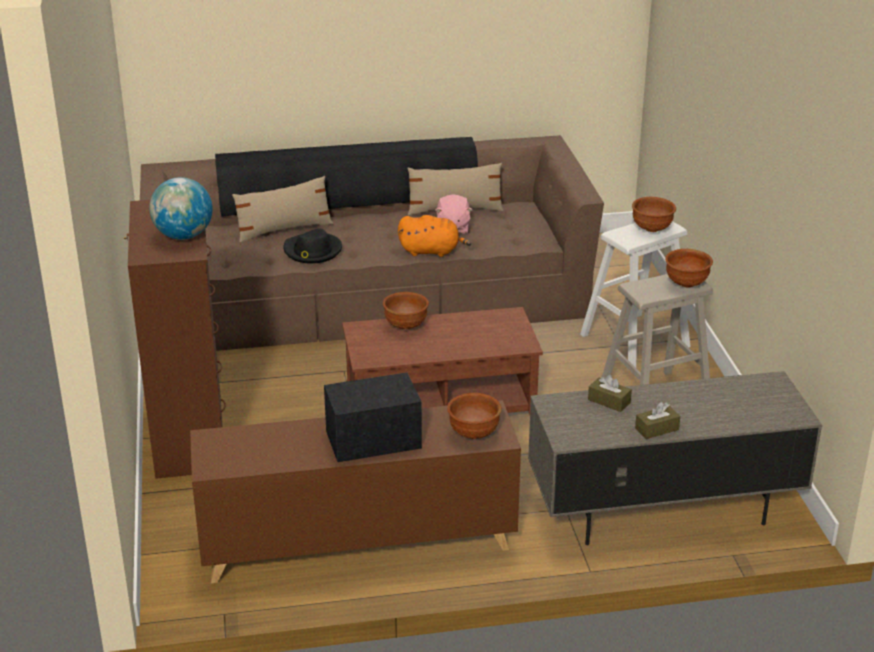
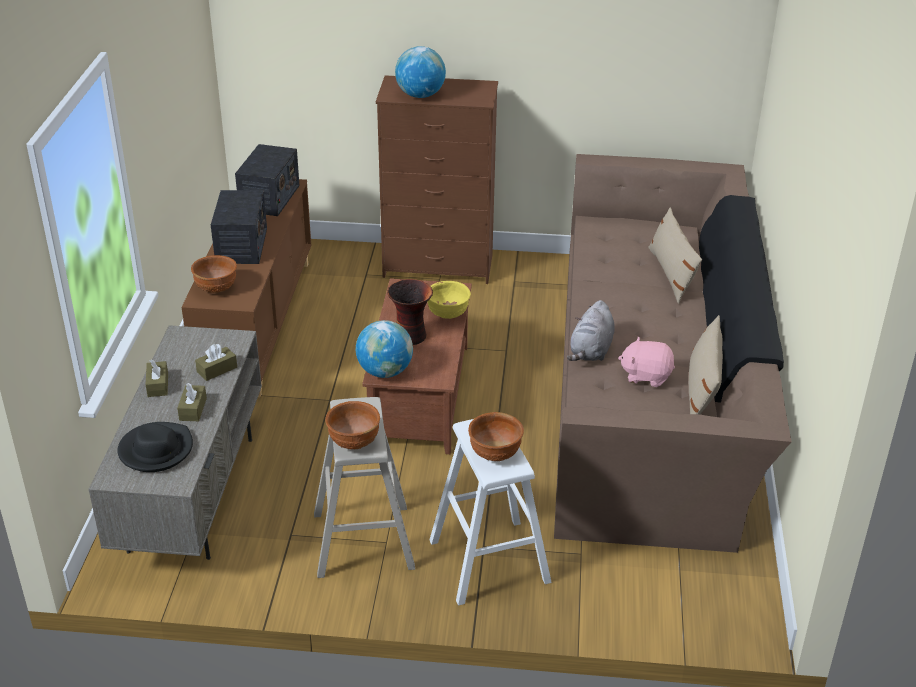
camera: 105 degrees right, 5 degrees up
(250, 446) = (269, 198): none -> radio
(312, 251) = (611, 280): black hat -> black hat (156, 450)
(406, 326) = (448, 315): brown bowl -> yellow bowl
(432, 251) = (591, 351): orange plush toy -> grey plush toy
(452, 339) = (411, 336): none -> vase
(518, 343) = (385, 371): none -> globe
(676, 399) = (193, 409): none -> brown tissue box

